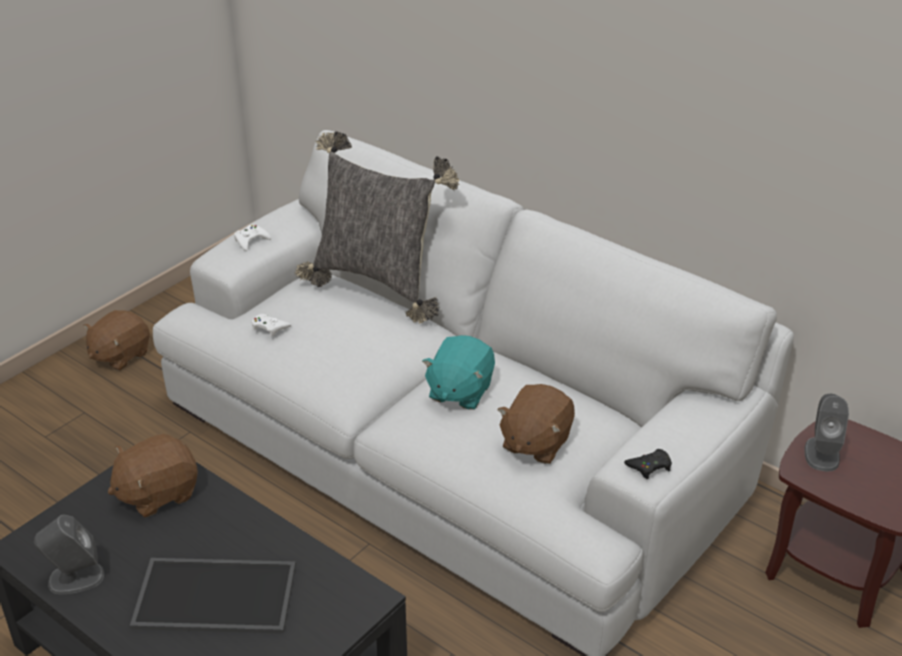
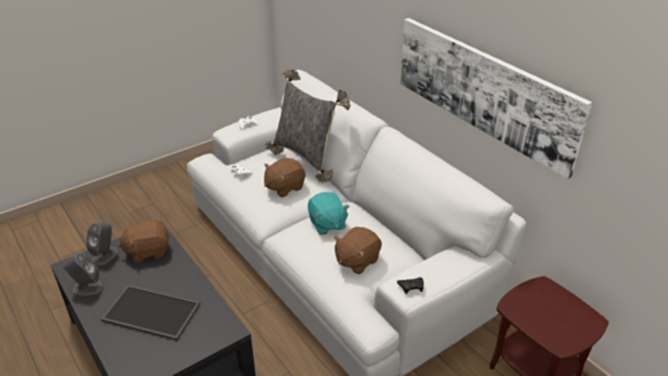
camera: 15 degrees right, 0 degrees up
(120, 355) = (182, 177): brown plush toy -> brown plush toy (284, 187)
(459, 391) = (327, 224): turquoise plush toy -> turquoise plush toy turned 60 degrees counterclockwise
(698, 129) = (483, 90): none -> picture
(822, 453) = (528, 299): grey speaker -> grey speaker (105, 256)

